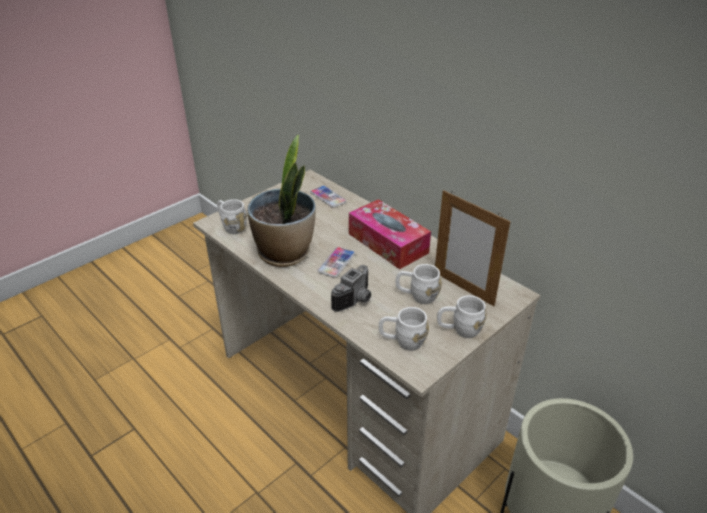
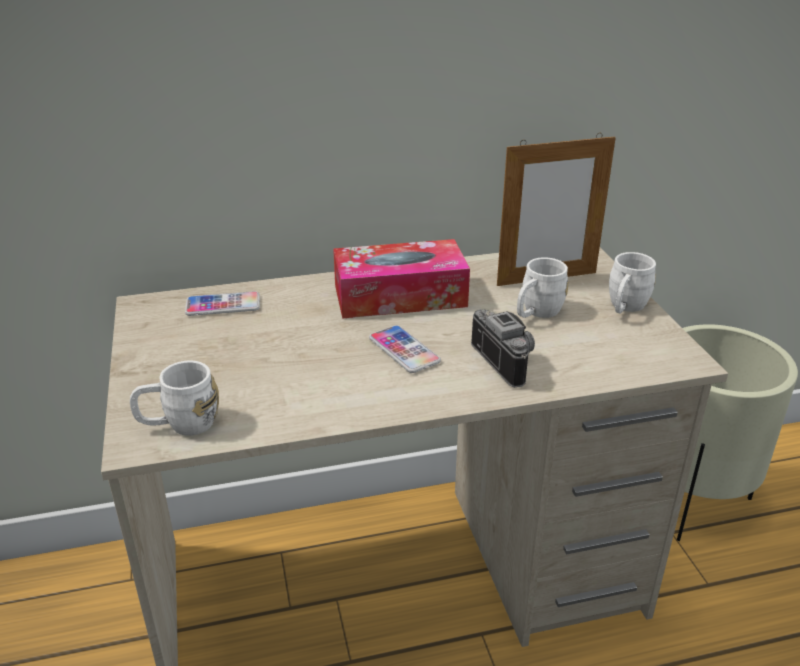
camera: 60 degrees left, 5 degrees down
(285, 253) = (329, 389): potted plant -> none
(402, 341) = (622, 353): white mug -> none

